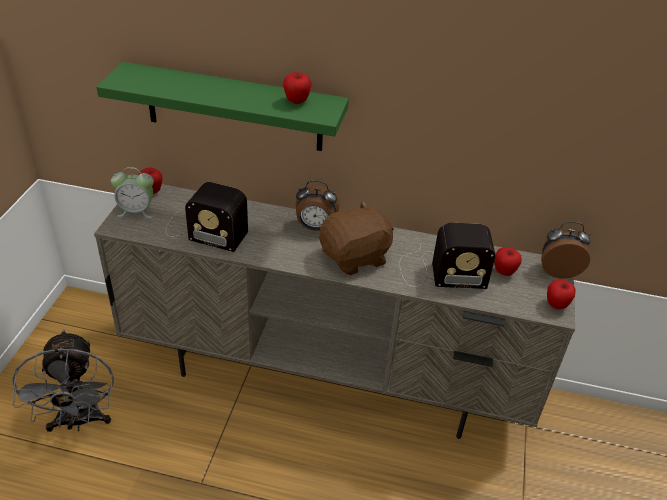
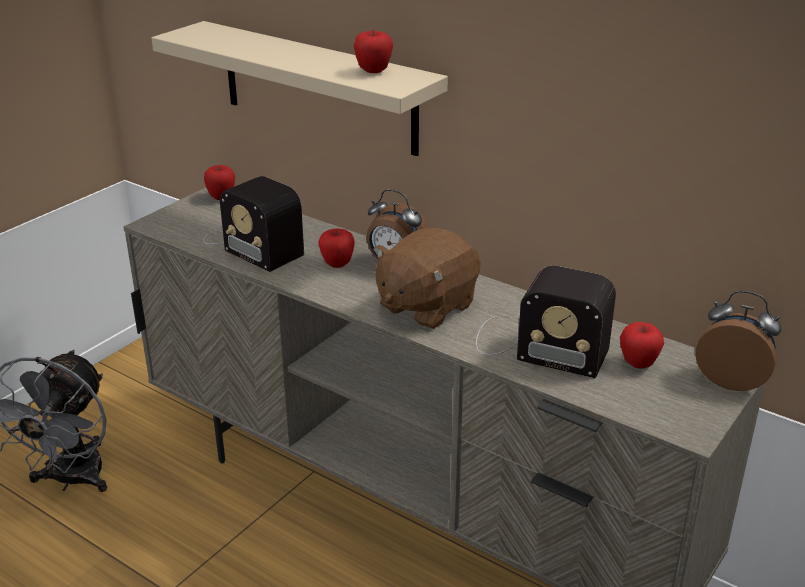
camera: 25 degrees right, 10 degrees down
(136, 211) = (188, 213): alarm clock -> none
(234, 107) = (318, 87): green shelf -> beige shelf
(355, 257) = (425, 306): brown plush toy -> brown plush toy turned 135 degrees clockwise
(556, 305) = (697, 421): apple -> apple (337, 264)

